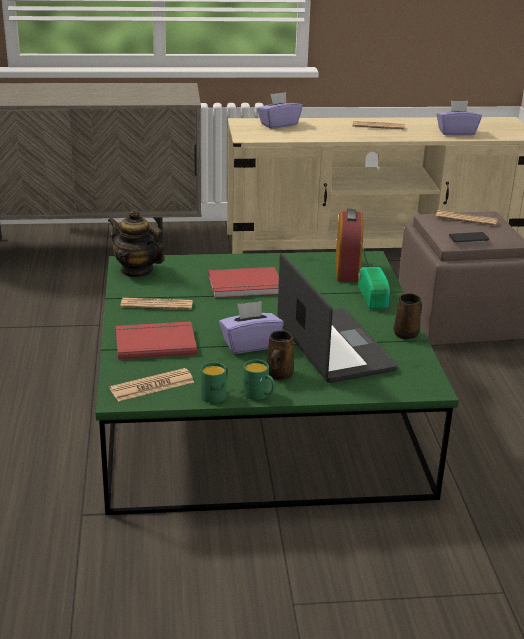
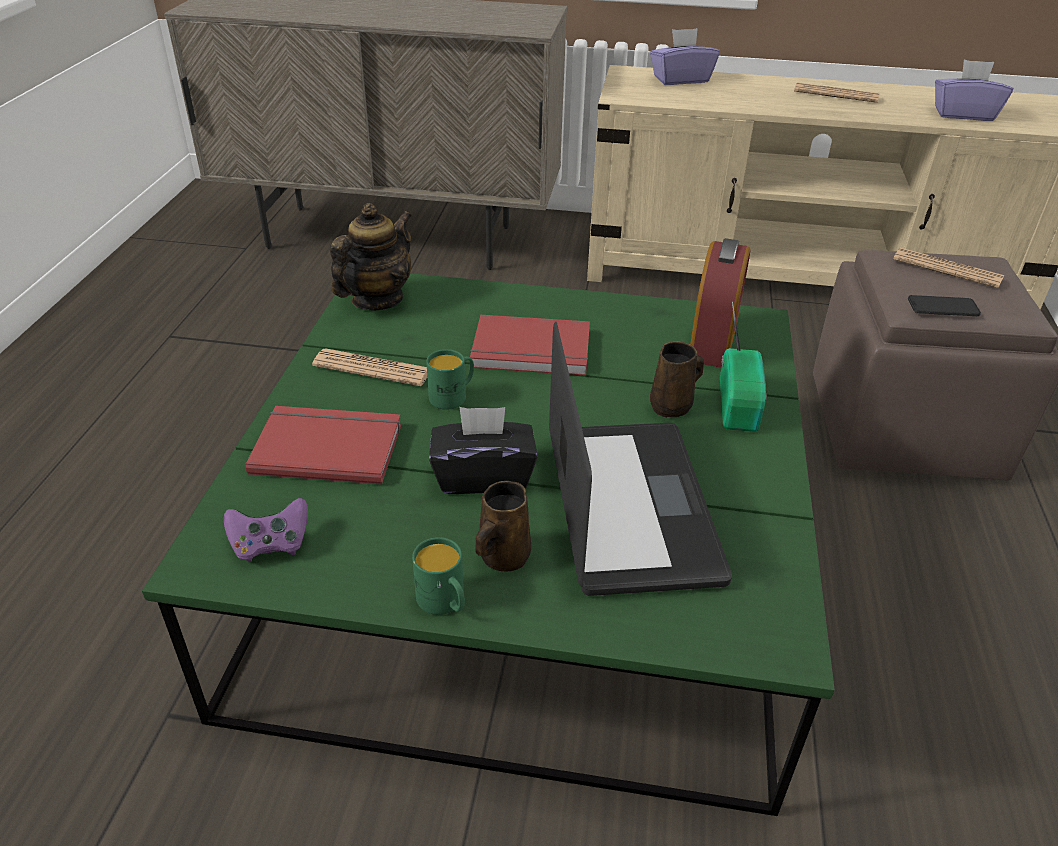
camera: 15 degrees right, 10 degrees up
(136, 271) = (377, 299): teapot -> teapot turned 75 degrees clockwise
(152, 386) = (270, 544): newspaper -> purple game controller
(216, 394) = (369, 585): green mug -> green mug (453, 396)
(250, 344) = (483, 476): purple tissue box -> black tissue box
(407, 333) = (776, 496): brown mug -> brown mug (672, 406)

